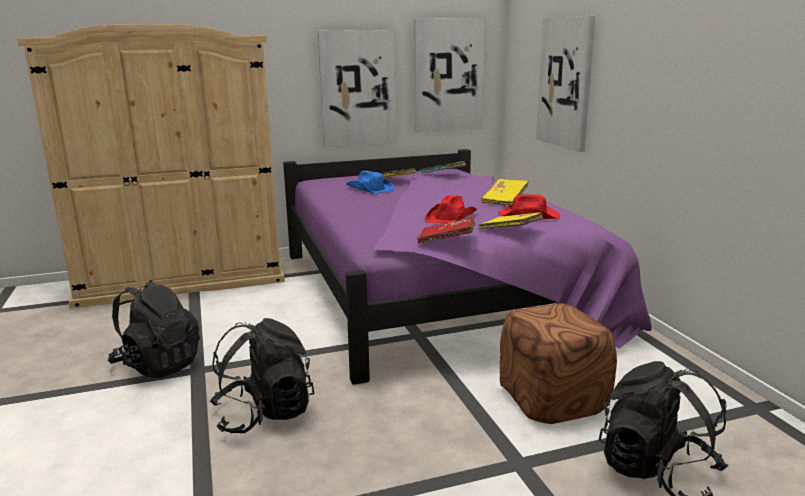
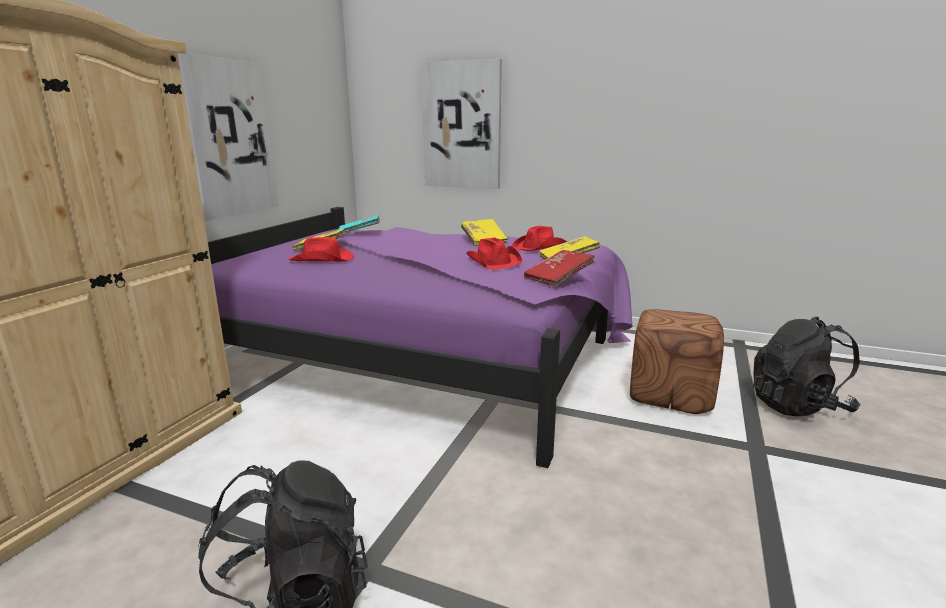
camera: 50 degrees left, 0 degrees up
(264, 414) = (547, 553): black backpack -> none
(370, 189) = (322, 259): blue hat -> red hat
(448, 75) = (311, 124): picture -> none

